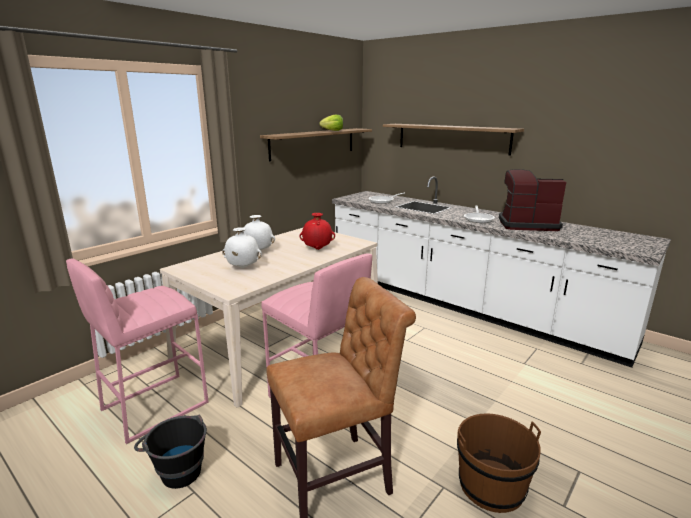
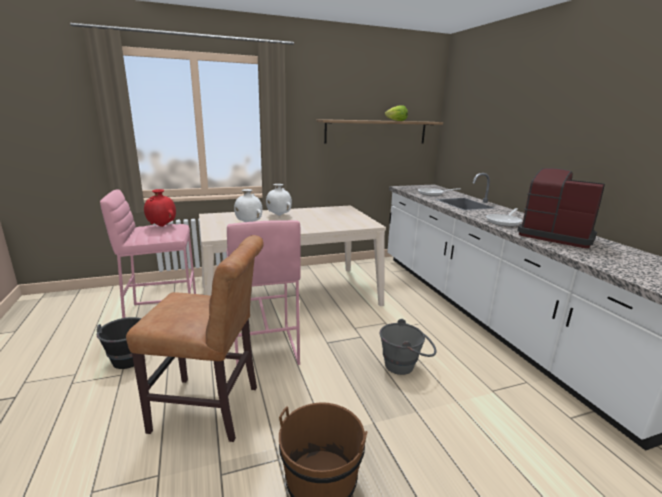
camera: 30 degrees right, 0 degrees up
(317, 249) = (326, 222): red vase -> red vase (162, 226)
(451, 367) = (405, 365): none -> grey bucket
(452, 138) = (512, 133): shelf -> none

